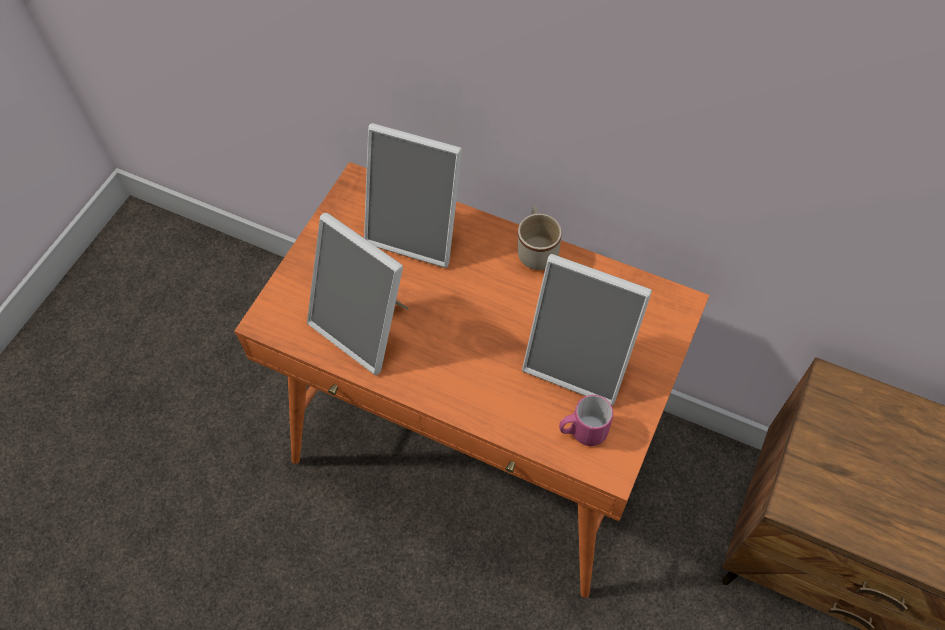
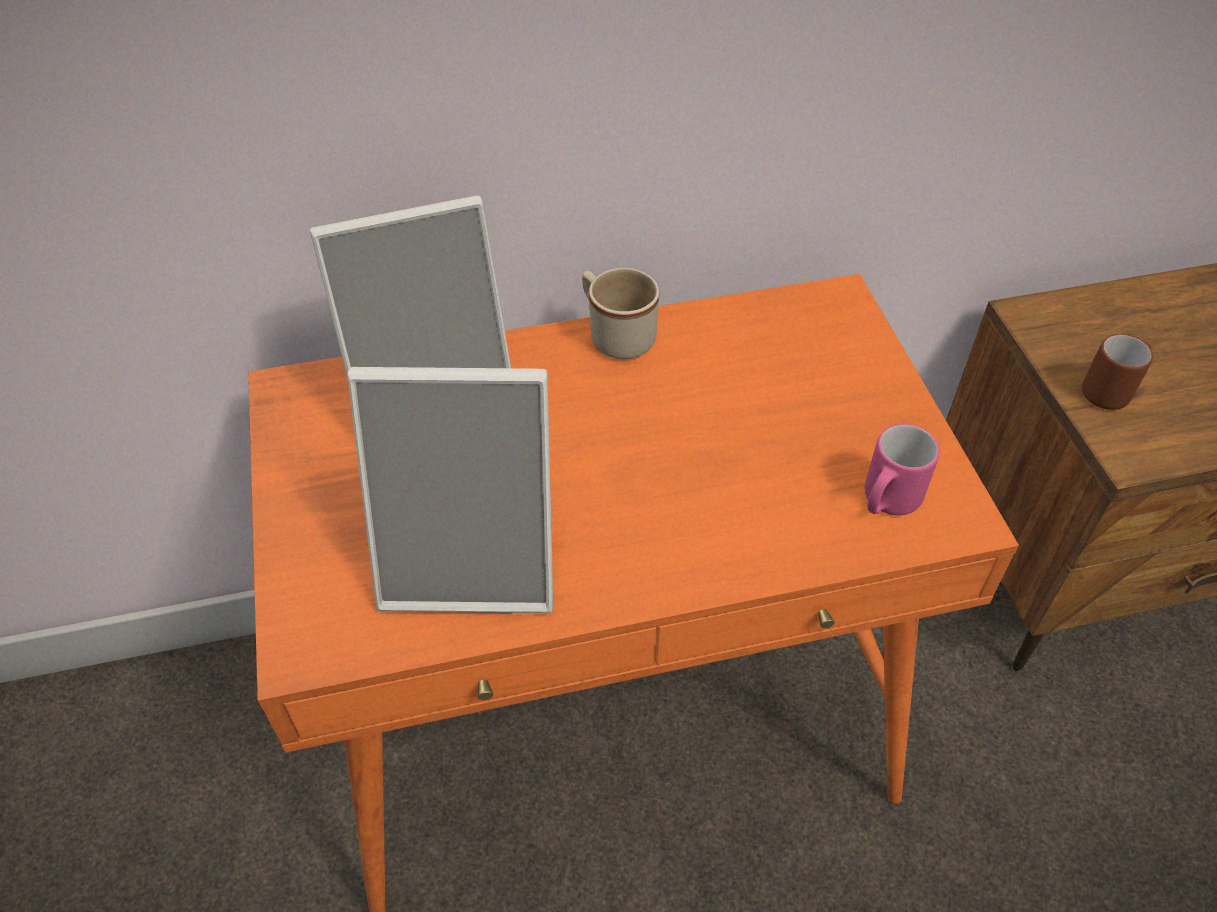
camera: 40 degrees left, 10 degrees down
(580, 360) = (797, 424): picture frame -> none
(828, 461) = (1111, 391): none -> brown mug

